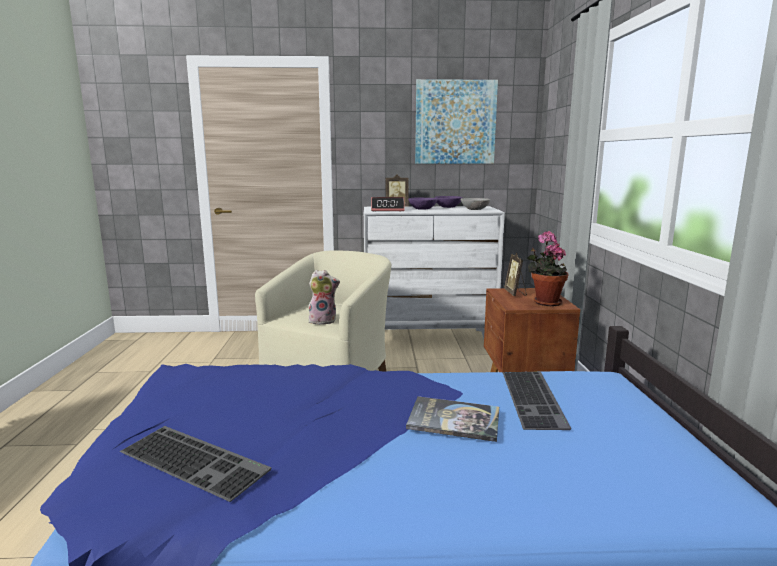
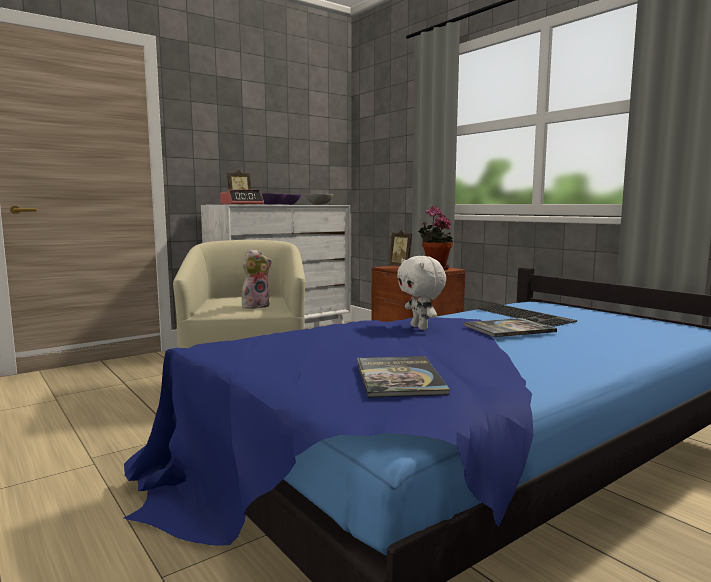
camera: 35 degrees left, 5 degrees down
(197, 460) = (399, 378): keyboard -> book
(376, 390) = (420, 327): none -> white plush toy
(455, 122) = (283, 122): picture -> none

